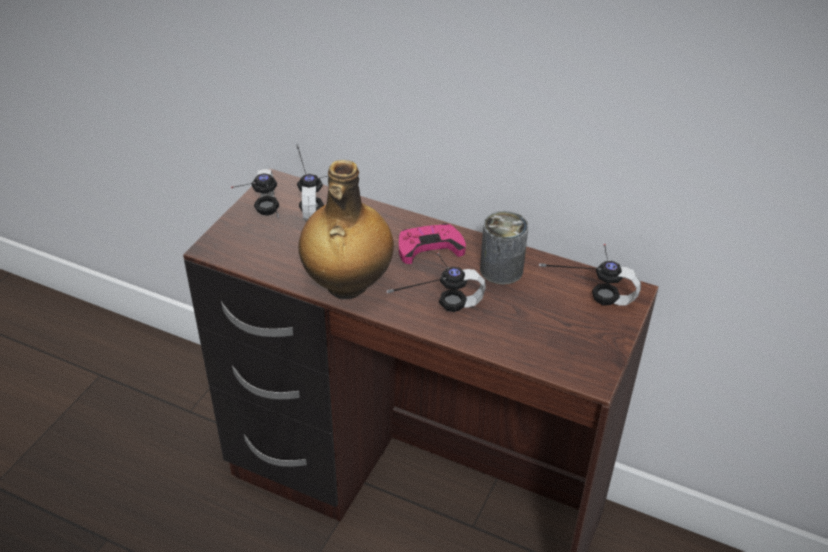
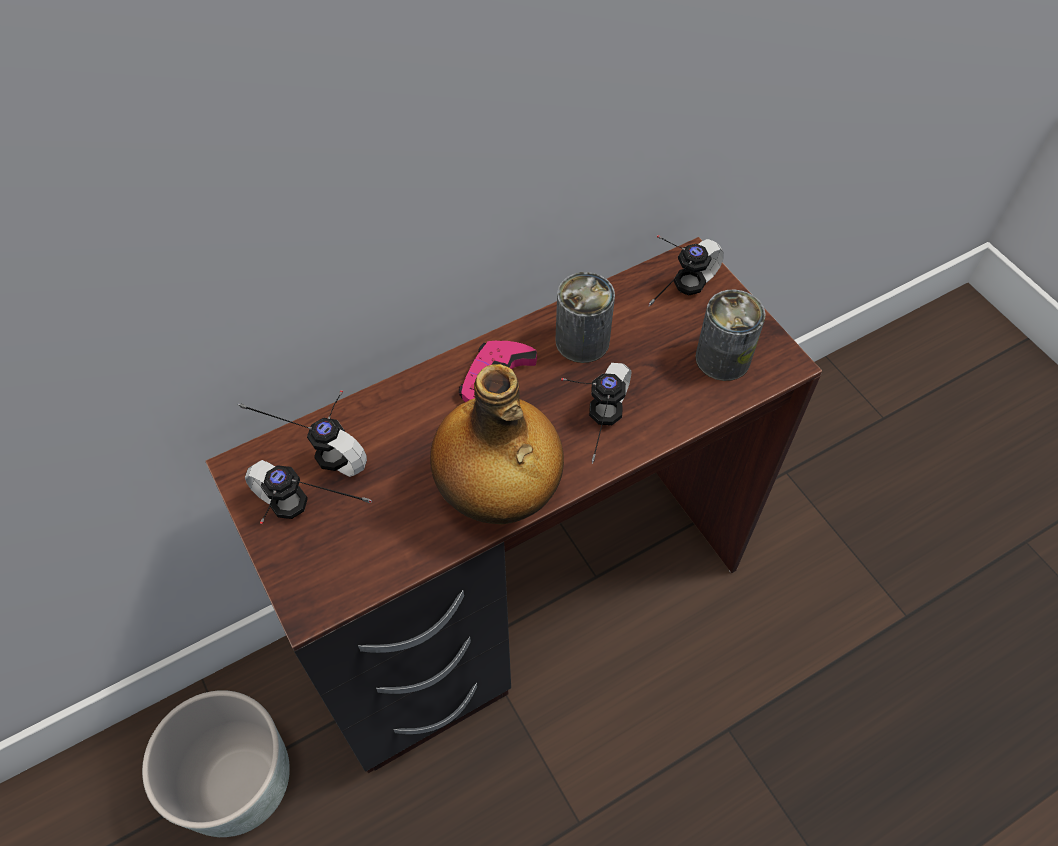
camera: 55 degrees left, 15 degrees up
(184, 414) = (240, 782): none -> grey planter
(561, 343) = (722, 358): none -> can

